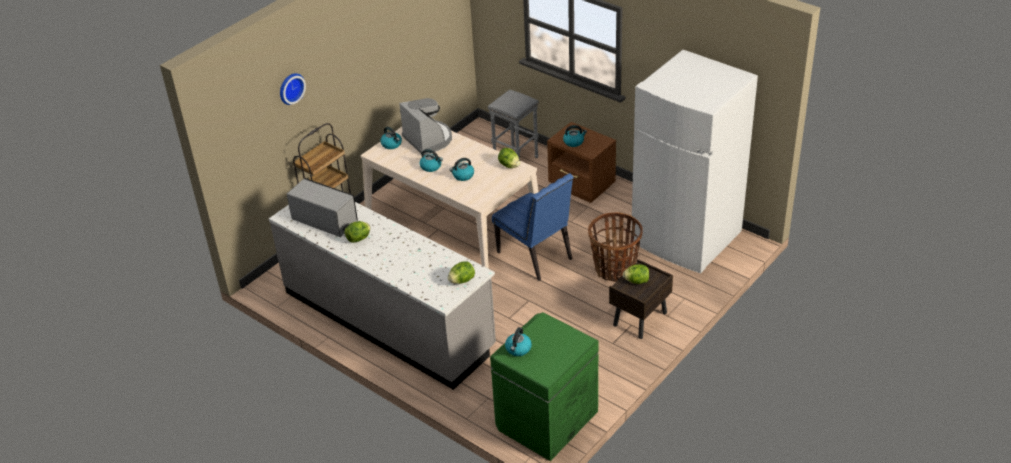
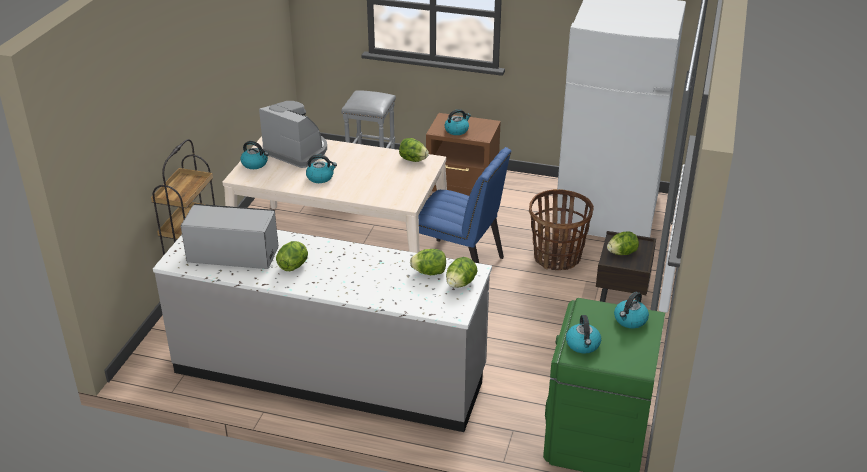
camera: 25 degrees left, 5 degrees down
(290, 88) = (142, 93): wall clock -> none
(446, 266) = (429, 272): none -> lettuce
(463, 176) = (366, 179): kettle -> kettle (630, 320)

